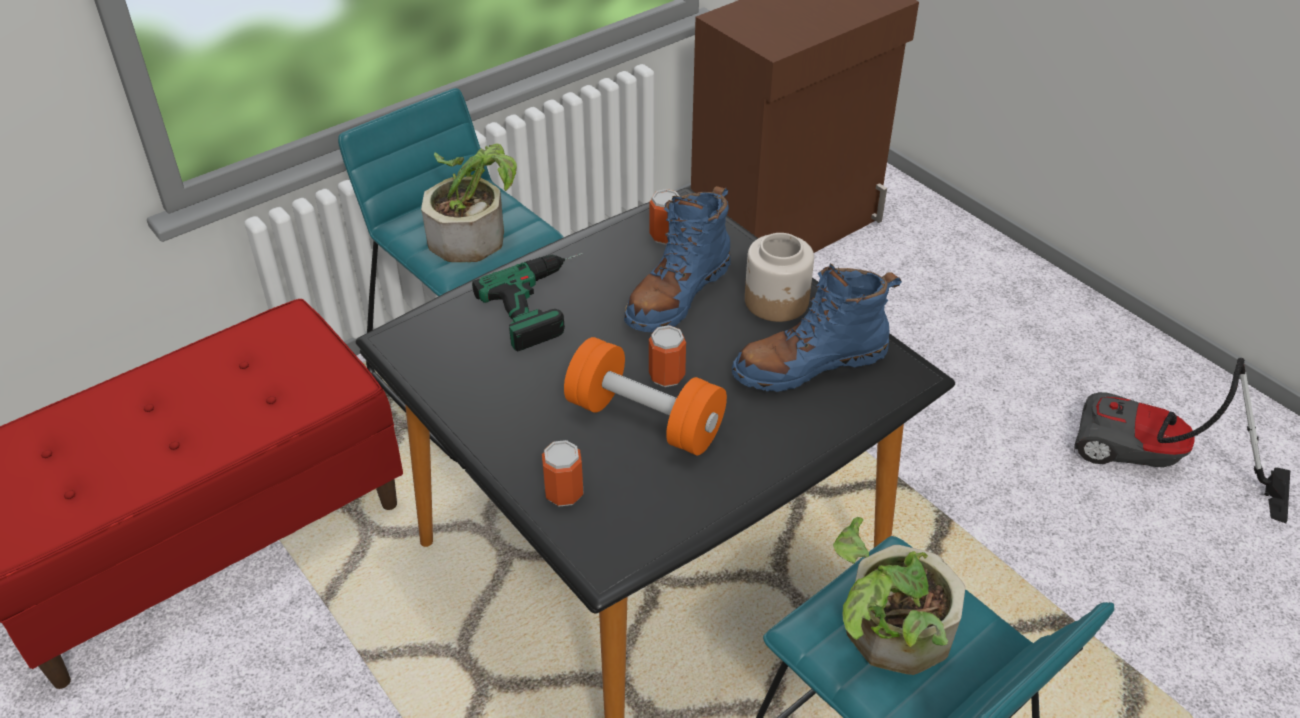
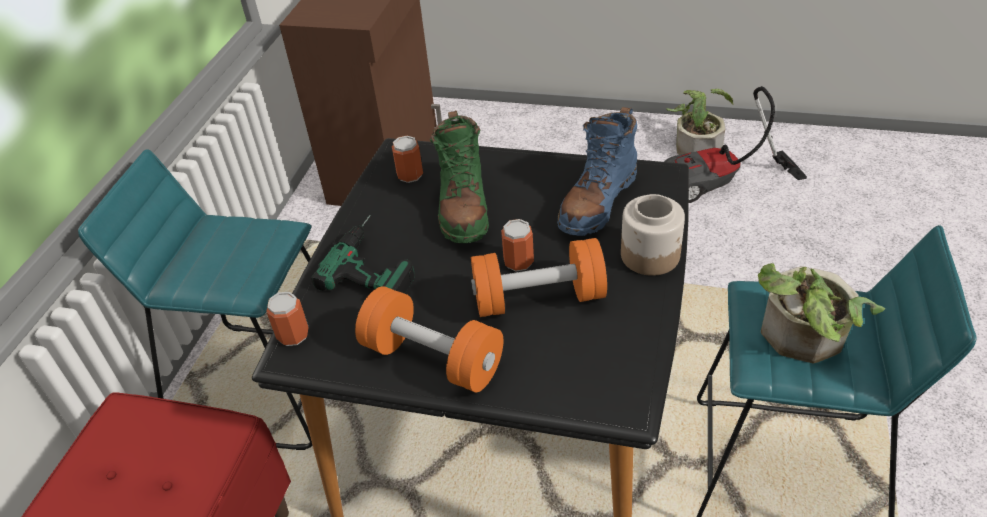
camera: 35 degrees left, 0 degrees up
(474, 233) = (240, 255): potted plant -> potted plant (697, 144)
(499, 413) = (433, 358): none -> orange dumbbell
(564, 493) = (543, 381): can -> can (293, 335)
(677, 294) = (463, 207): blue boot -> green boot
(777, 301) = (532, 176): jar -> jar (651, 255)

